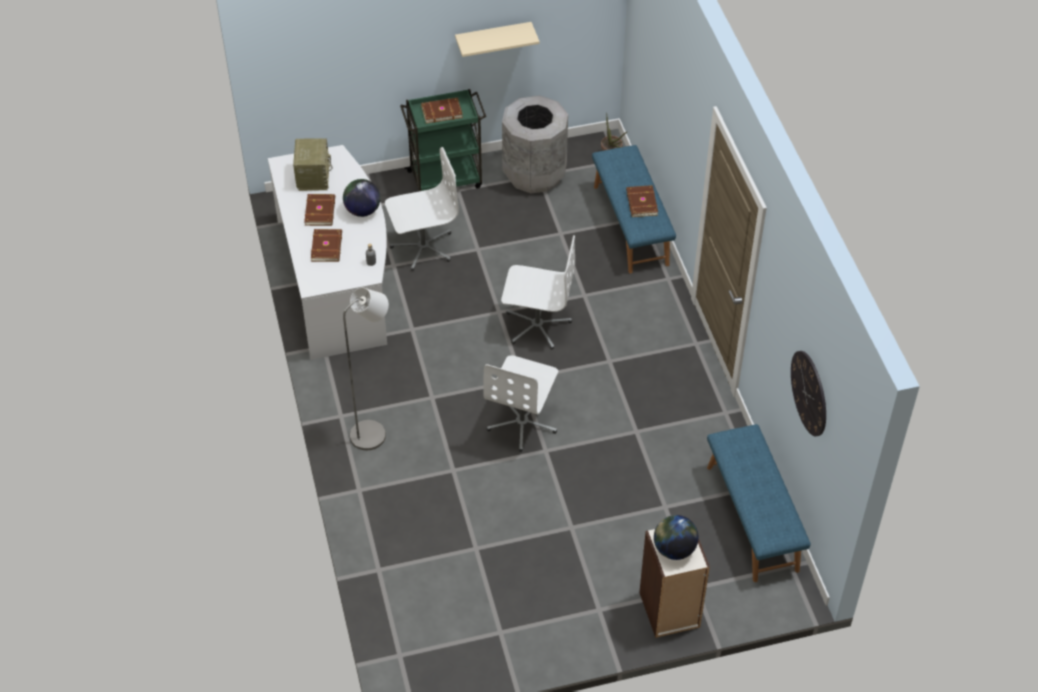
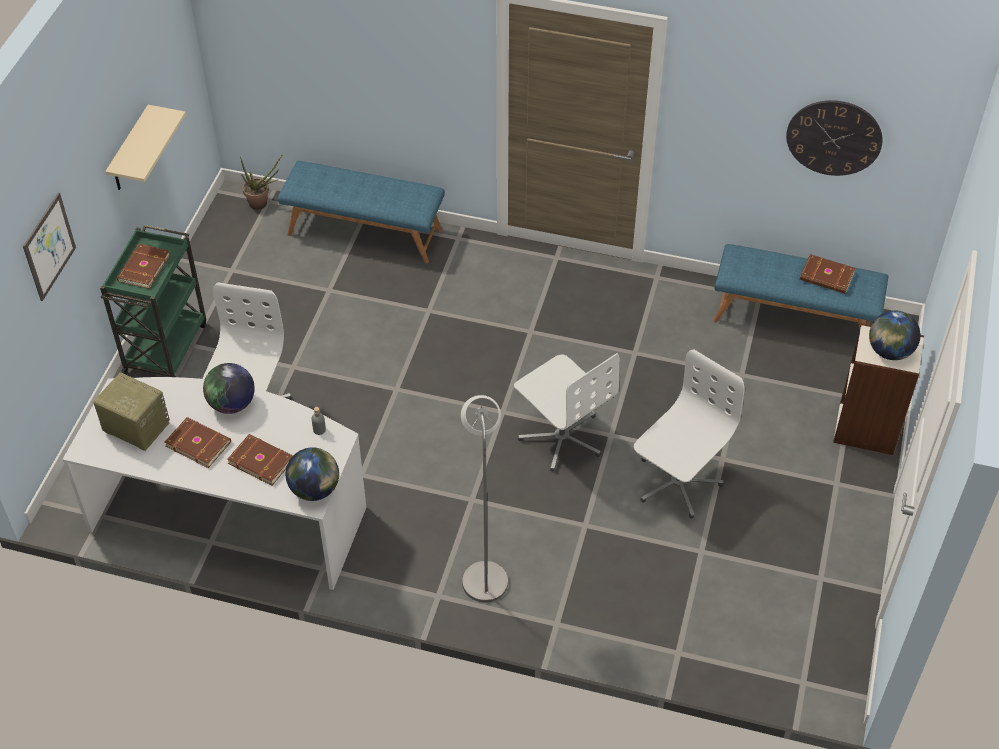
camera: 60 degrees left, 0 degrees up
(322, 283) = (315, 489): none -> globe
(365, 43) = (49, 246): none -> picture
(534, 174) = (227, 272): grey trash can -> none
(537, 325) = (439, 366): white office chair -> white office chair (677, 482)
(641, 203) = (384, 191): brown book -> brown book (827, 277)

